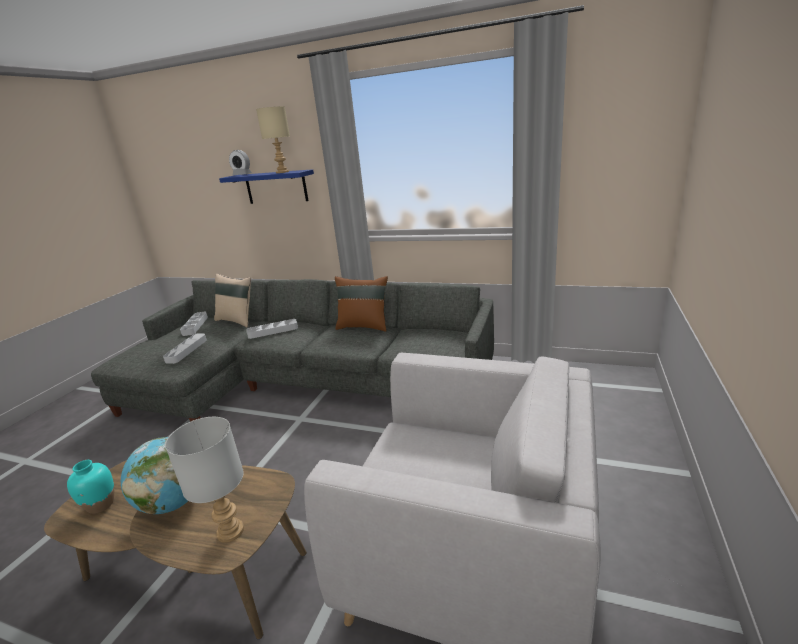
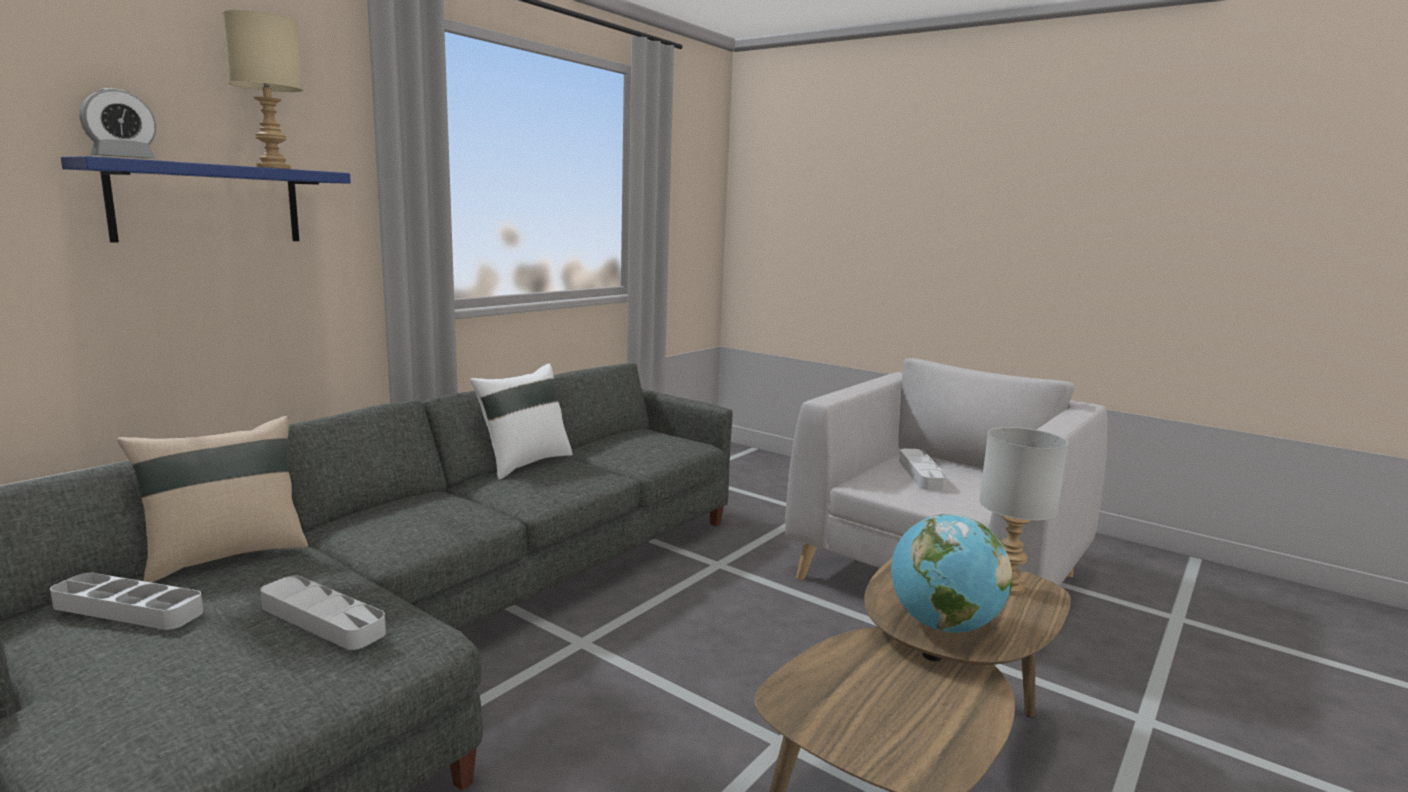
camera: 75 degrees left, 10 degrees down
(101, 505) = (901, 727): turquoise vase -> none
(273, 331) = (399, 523): grey tray -> grey tray (921, 474)
(364, 326) = (524, 463): brown pillow -> white pillow

